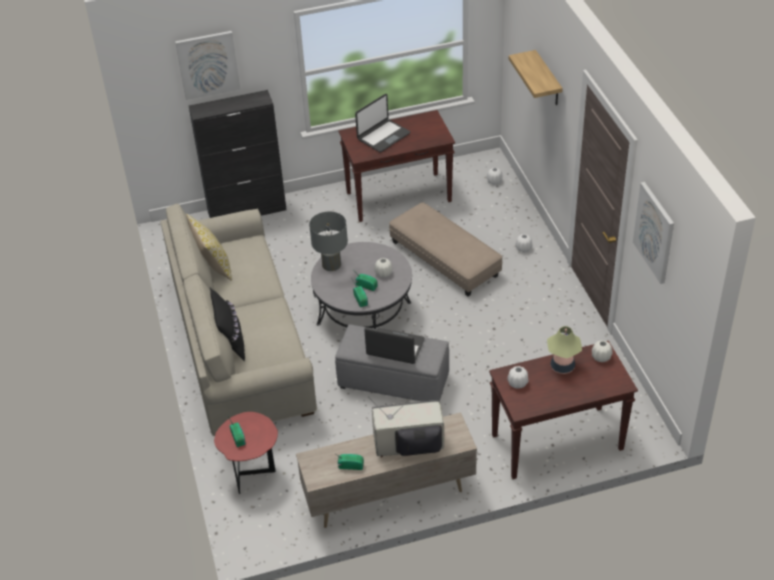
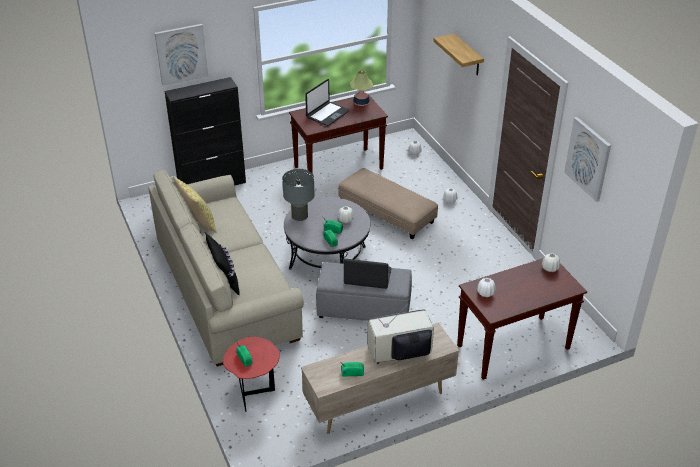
camera: 10 degrees left, 5 degrees down
(562, 366) = (520, 277): table lamp -> table lamp (361, 103)

